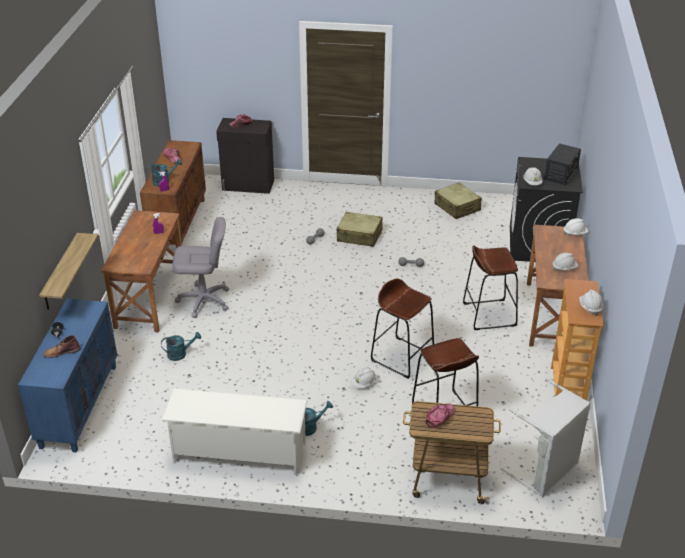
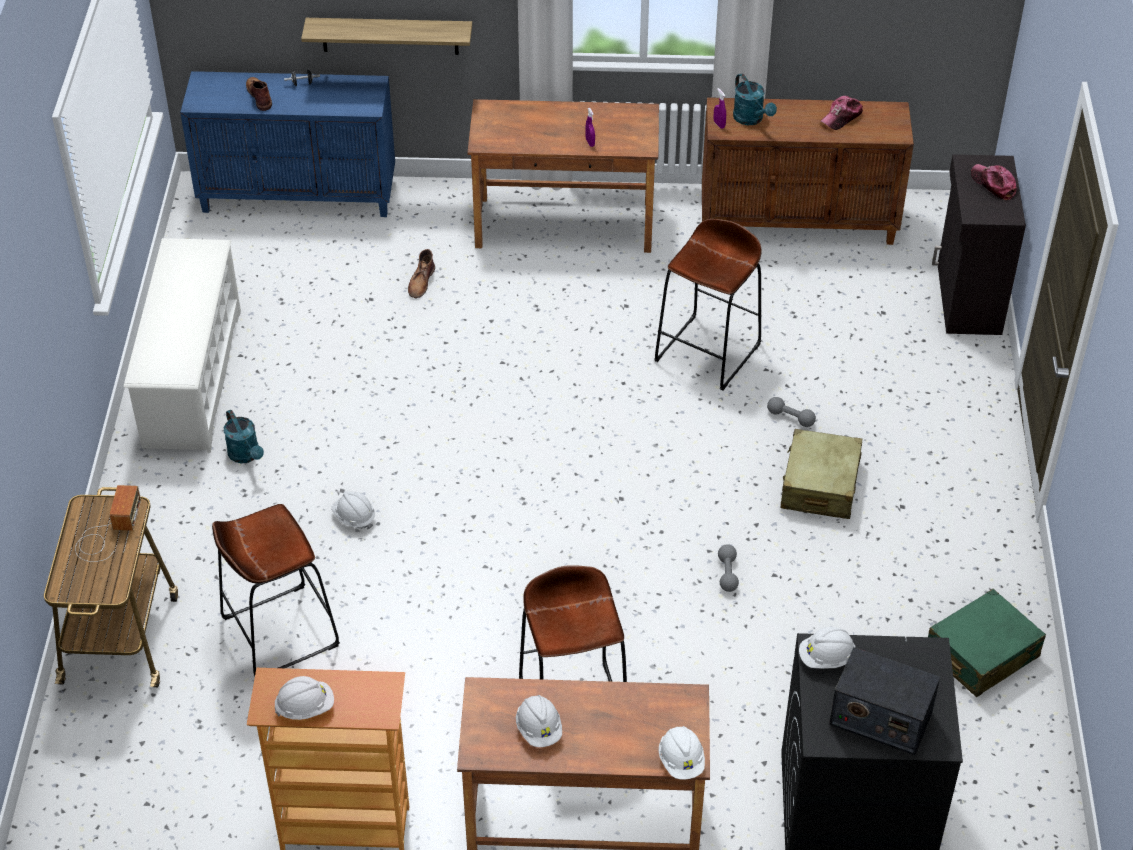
camera: 85 degrees right, 10 degrees up
(180, 354) = (421, 282): turquoise watering can -> brown boot
(204, 301) = (567, 289): grey office chair -> none
(402, 357) = (429, 568): brown stool -> brown stool (708, 352)
(439, 417) = (108, 532): cap -> radio
(457, 207) = (981, 654): beige suitcase -> green suitcase
(546, 471) = (126, 779): grey laundry basket -> none

